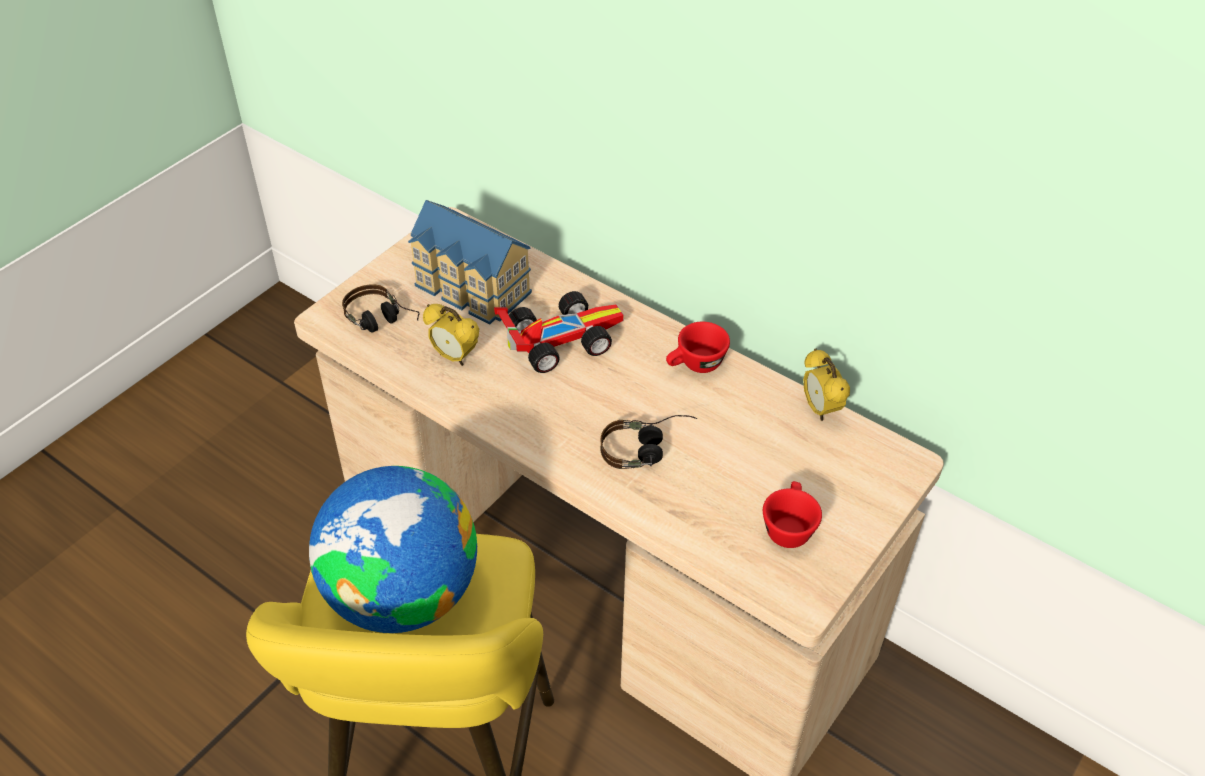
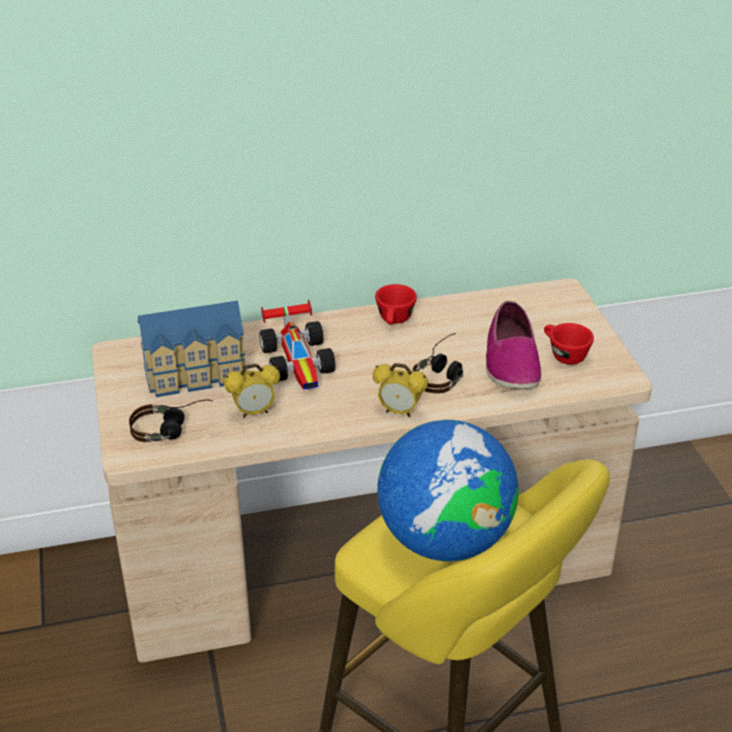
camera: 50 degrees left, 10 degrees down
(559, 339) = (299, 360): toy car -> toy car turned 150 degrees clockwise
(726, 490) = (511, 362): none -> shoe
(820, 409) = (488, 297): alarm clock -> alarm clock (399, 412)

